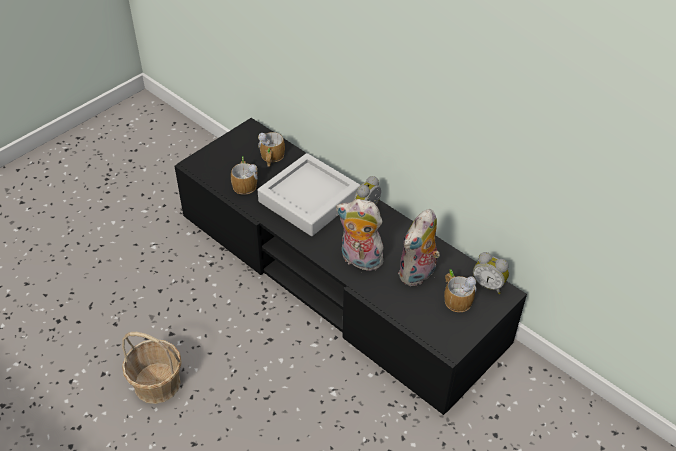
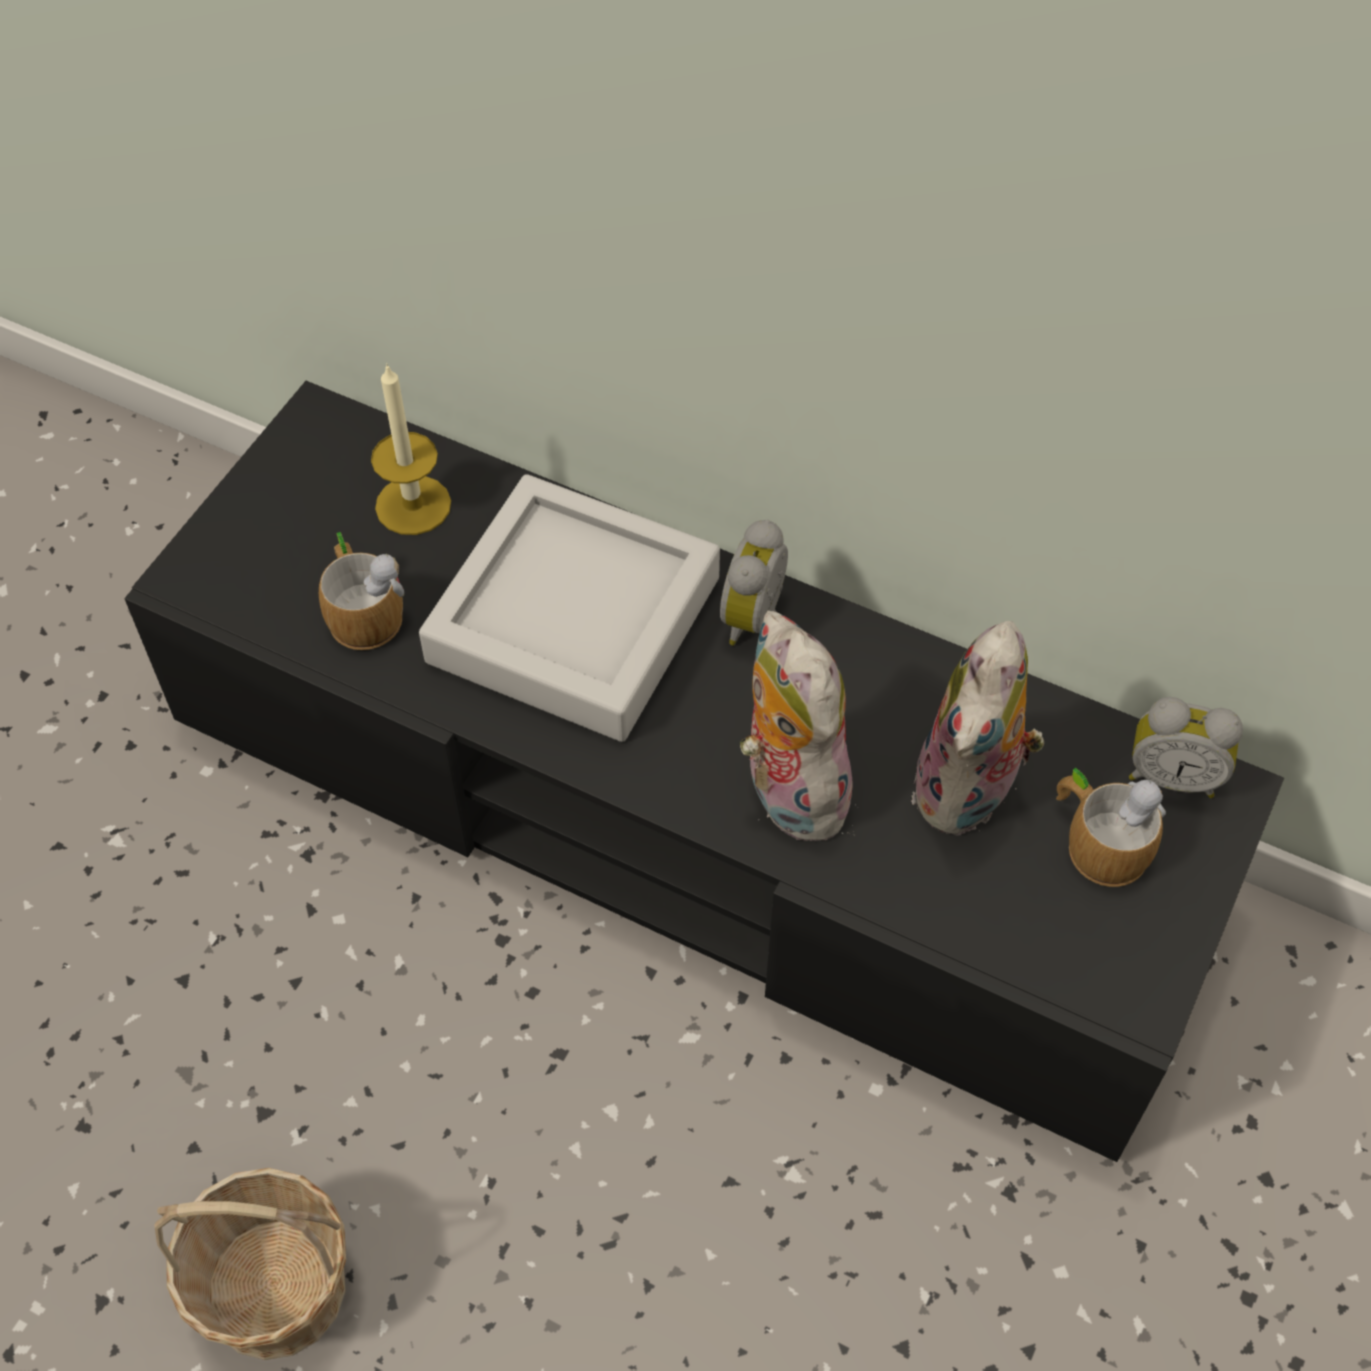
camera: 15 degrees left, 10 degrees up
(271, 158) = (413, 505): mug -> candle
(359, 260) = (787, 788): plush toy -> plush toy turned 60 degrees clockwise

